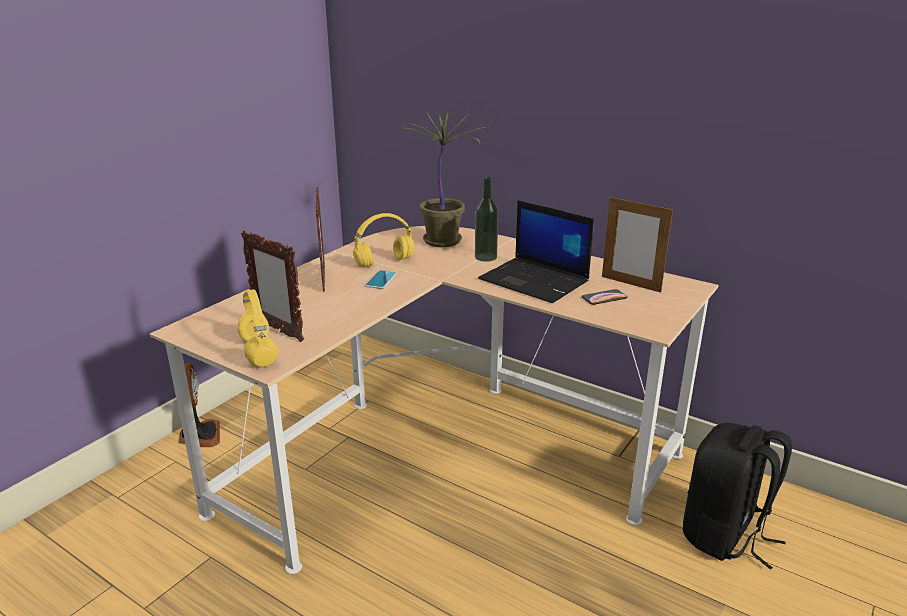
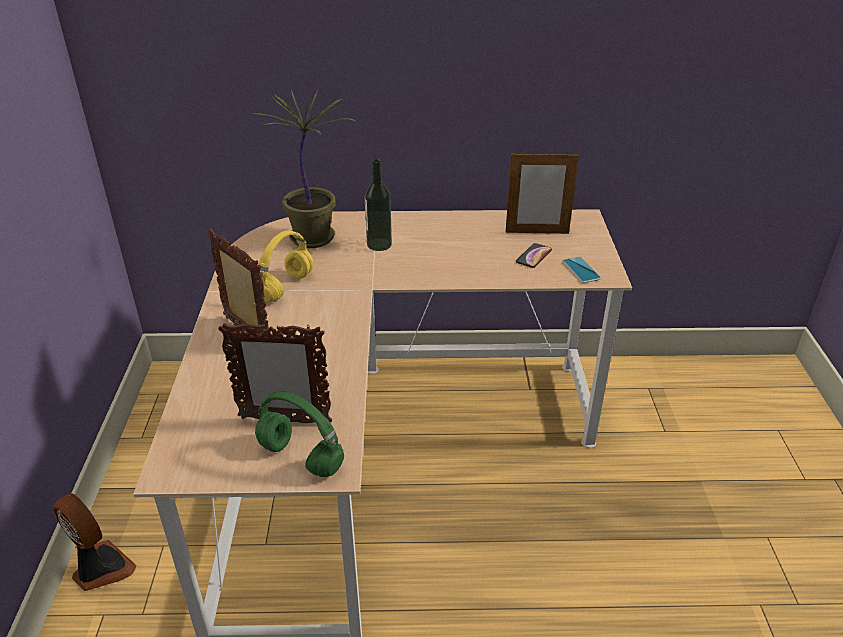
camera: 35 degrees left, 10 degrees up
(258, 352) = (299, 457): yellow headphones -> green headphones
(381, 280) = (311, 311): phone -> phone (581, 270)
(535, 281) = (457, 257): laptop -> none
(725, 535) = (656, 423): black backpack -> none

